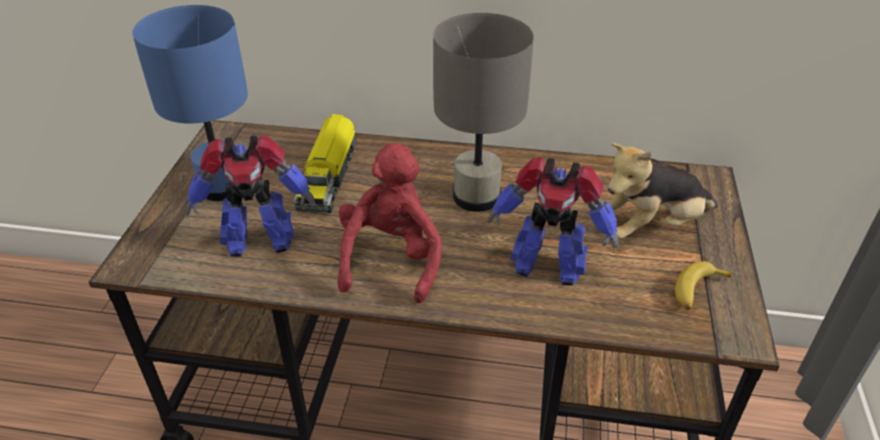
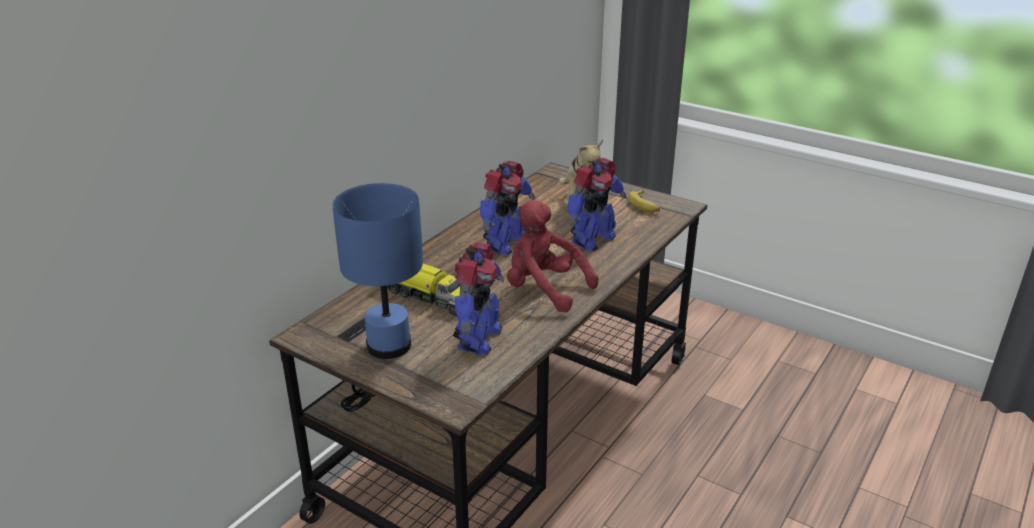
camera: 65 degrees left, 10 degrees down
(477, 196) = (505, 244): grey table lamp -> toy robot

